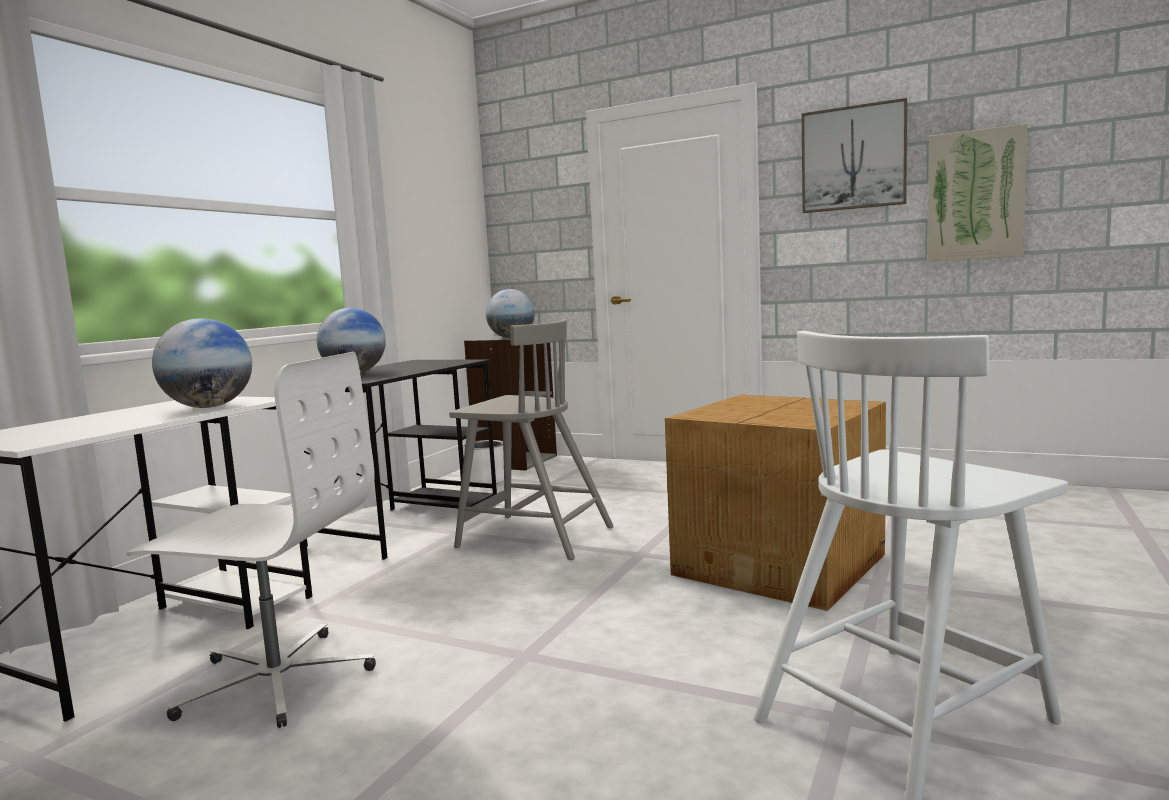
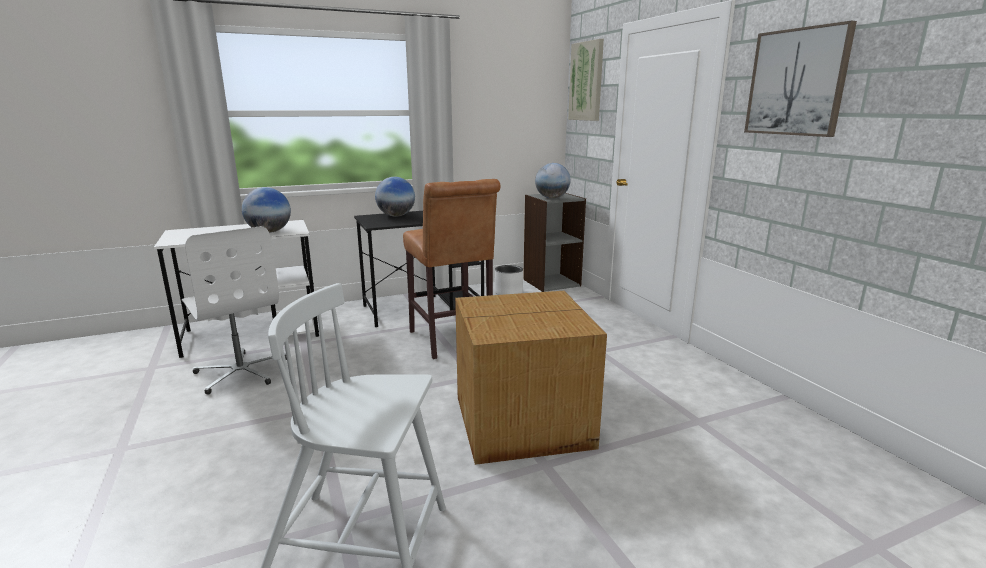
camera: 40 degrees right, 10 degrees up
(532, 537) = (452, 341): grey chair -> brown stool
(975, 195) = (902, 138): picture -> picture (586, 81)

